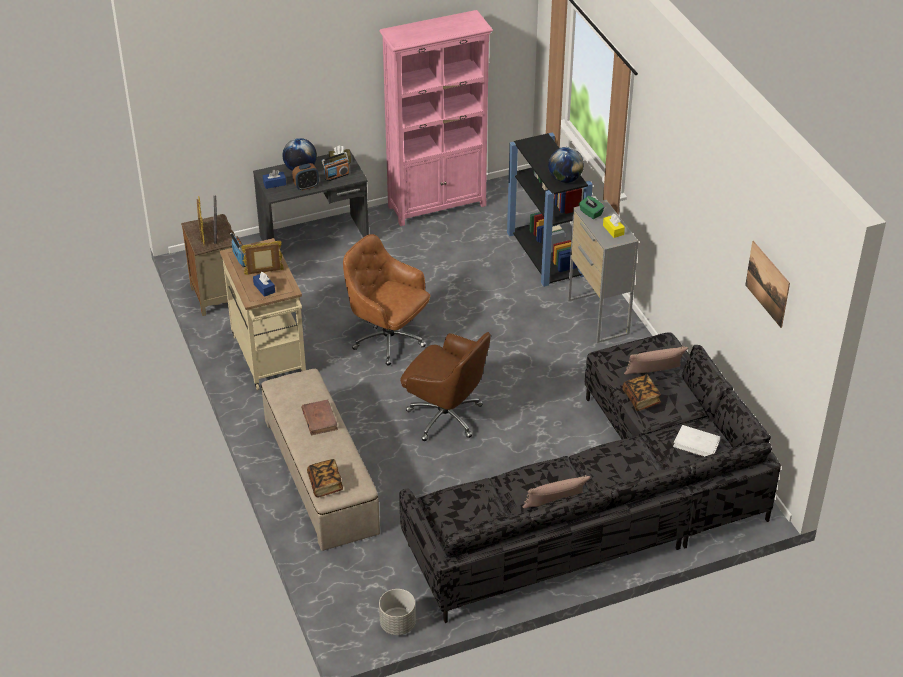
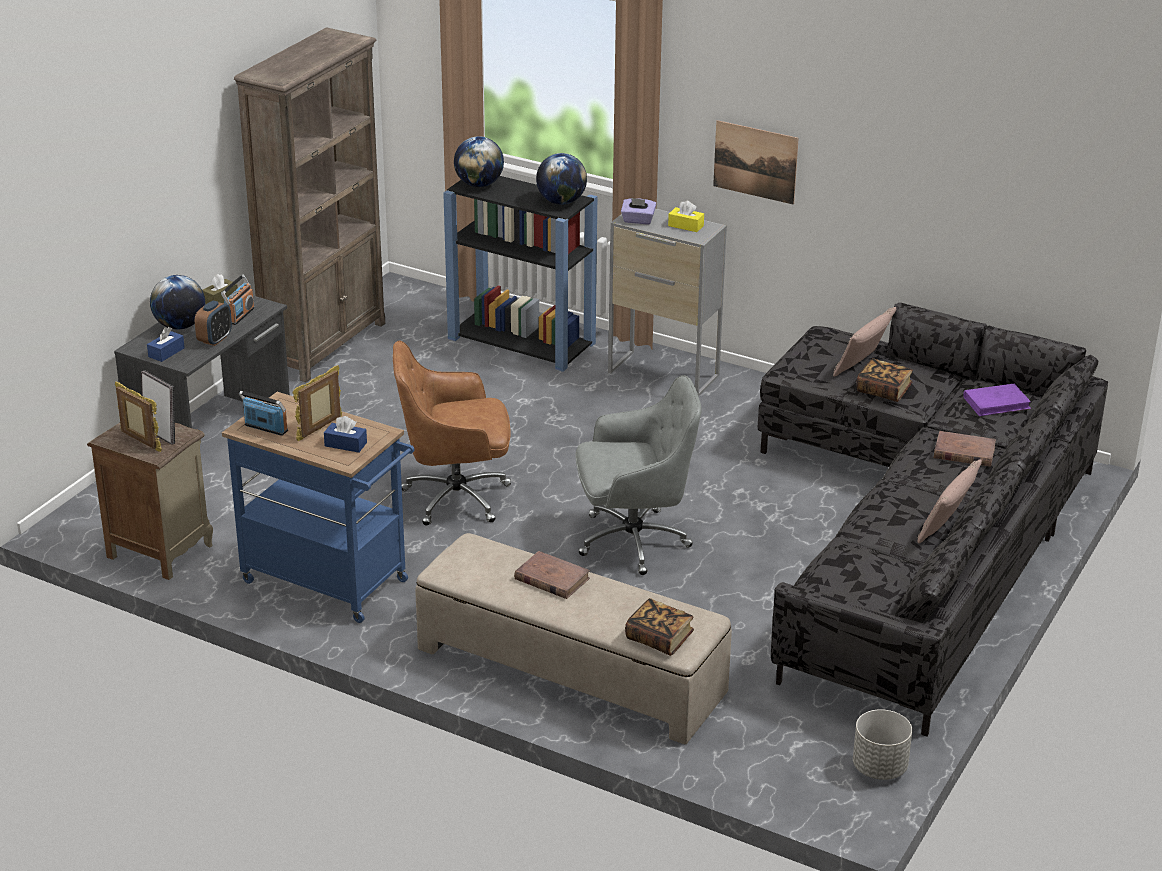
camera: 40 degrees left, 10 degrees down
(269, 358) = (329, 583): beige cart -> blue cart
(437, 206) = (325, 345): pink bookcase -> brown bookcase
(445, 417) = (633, 541): brown office chair -> grey office chair
(535, 145) = (479, 184): none -> globe
(590, 213) = (638, 220): green tissue box -> purple tissue box
(631, 465) = (963, 452): none -> brown book
(696, 443) = (996, 403): white book -> purple book
(767, 284) = (1014, 155): picture -> picture (755, 162)

